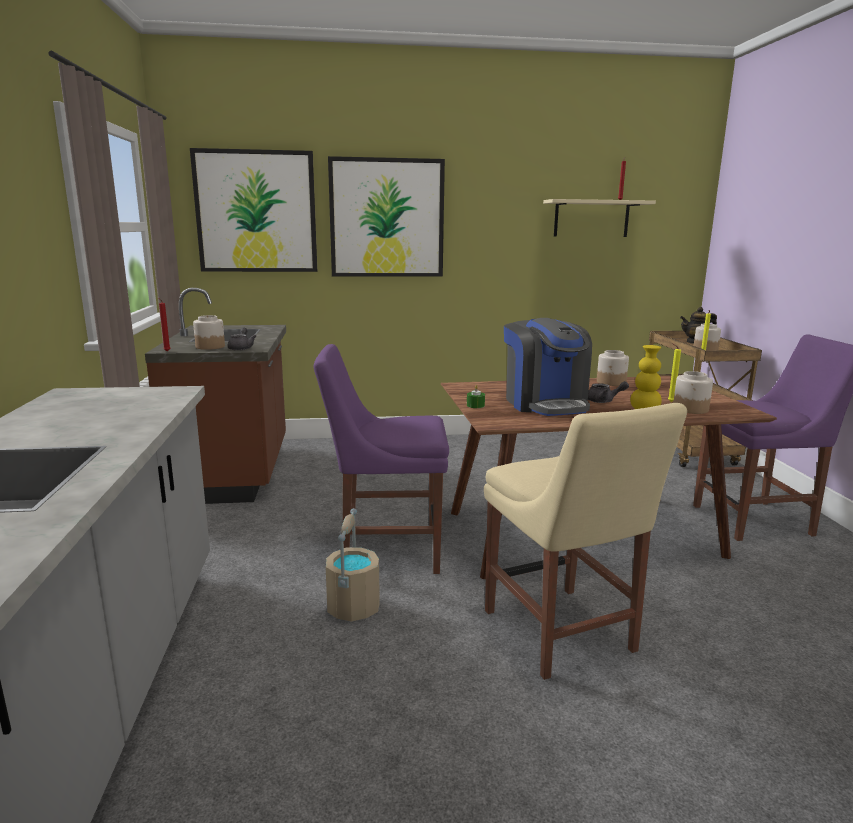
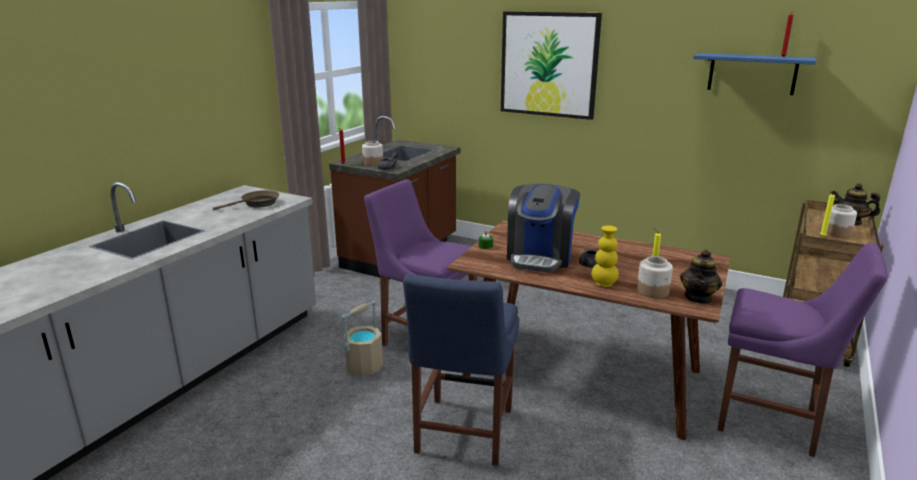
camera: 35 degrees right, 5 degrees up
(130, 403) = (257, 204): none -> brown frying pan
(256, 212) = (450, 55): picture -> none
(562, 635) = (462, 434): beige chair -> blue chair
(591, 218) = (752, 73): beige shelf -> blue shelf
(611, 382) = (643, 249): jar -> none
(729, 406) = (698, 298): none -> teapot

